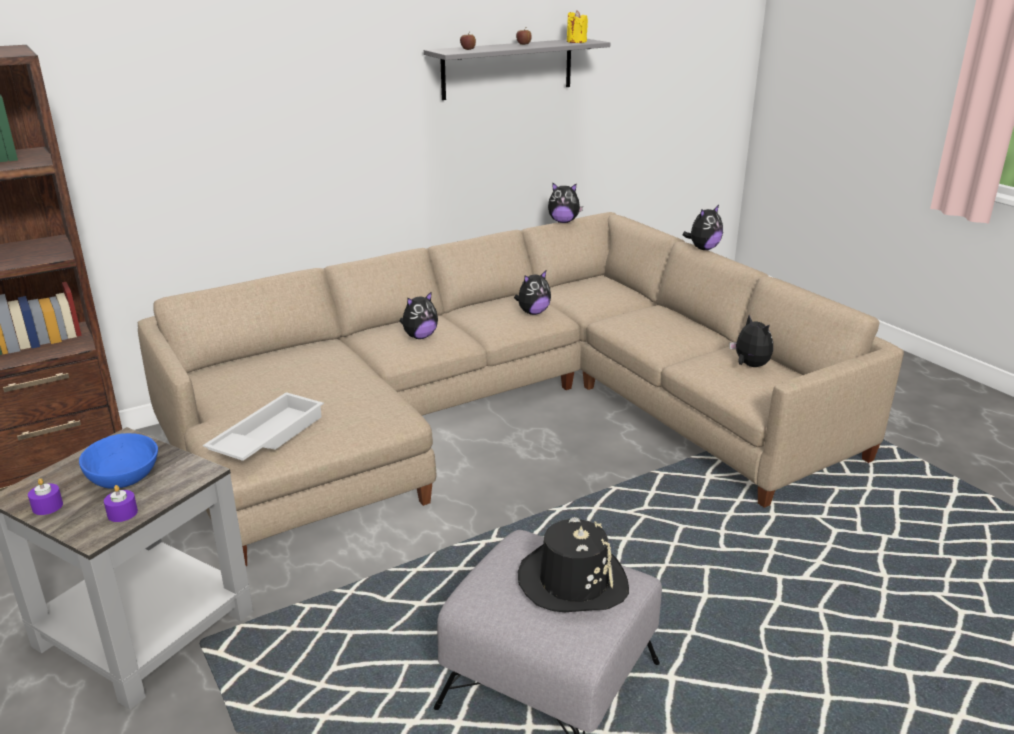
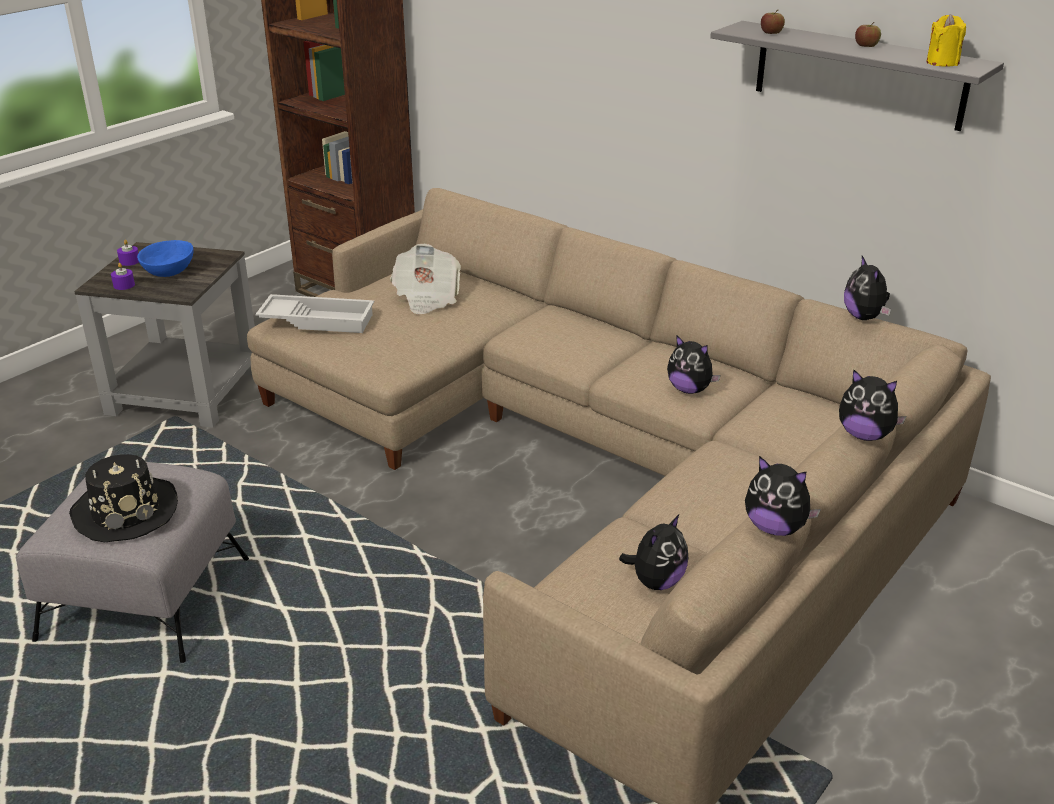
camera: 70 degrees right, 5 degrees up
(285, 377) = (426, 297): none -> newspaper
(419, 336) = (563, 337): plush toy -> plush toy (775, 528)

